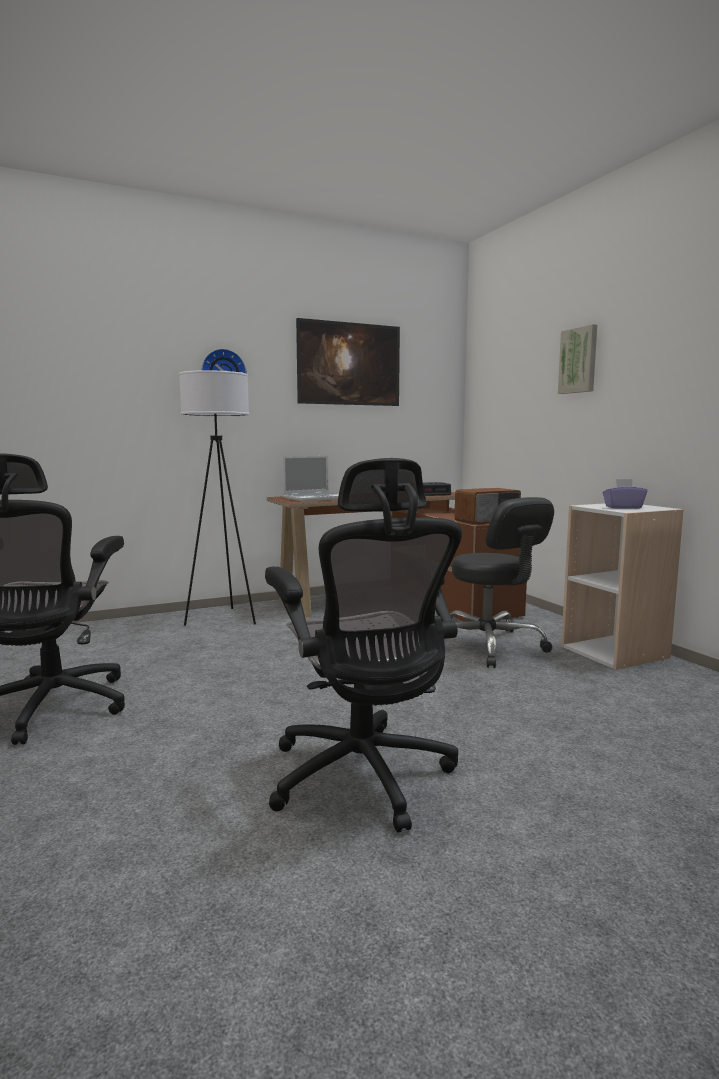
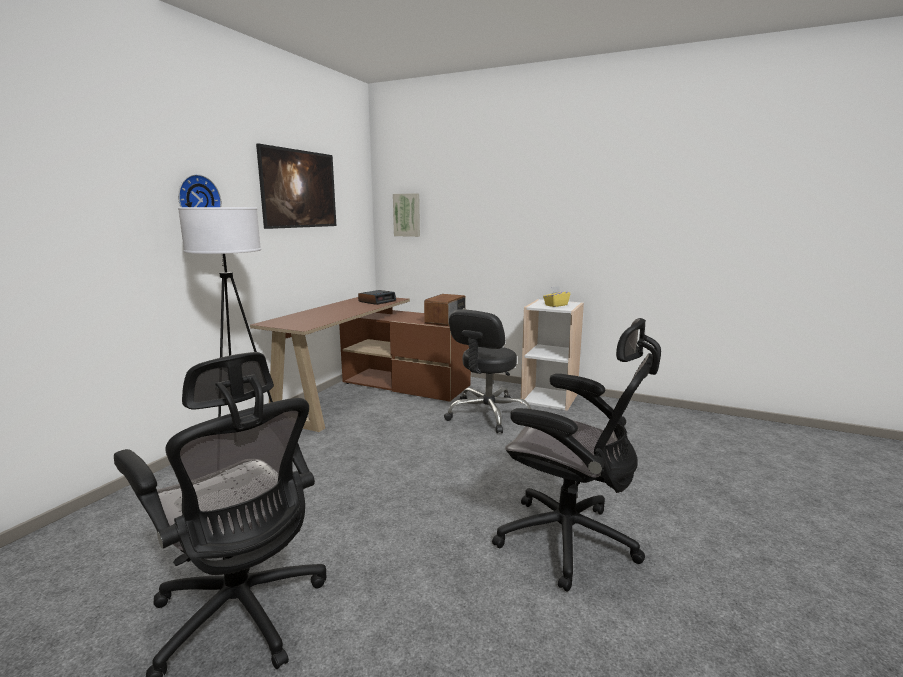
camera: 40 degrees left, 5 degrees up
(315, 498) = (306, 320): laptop -> none
(490, 647) = (486, 416): black office chair -> black office chair turned 105 degrees clockwise
(579, 360) = (492, 198): picture -> picture (407, 215)
(623, 507) = (556, 305): purple tissue box -> yellow tissue box

